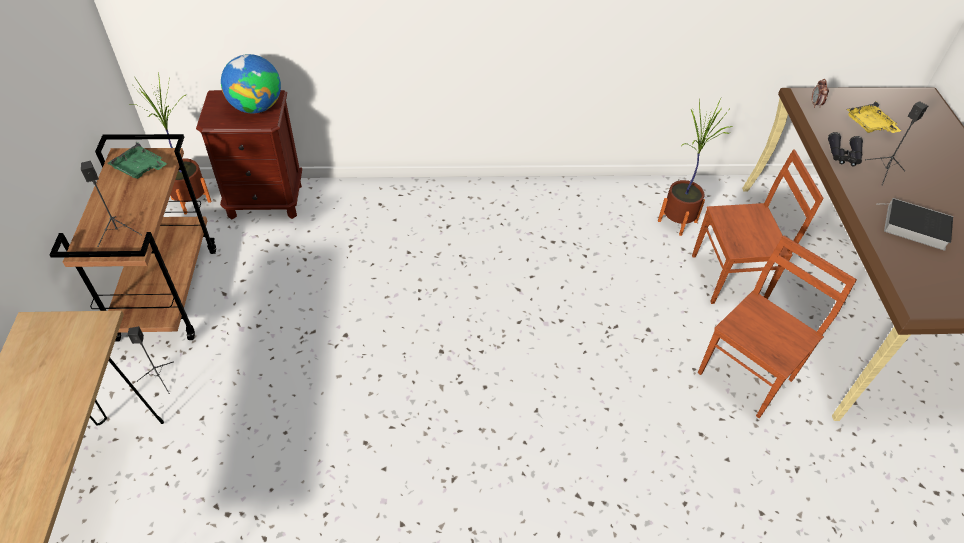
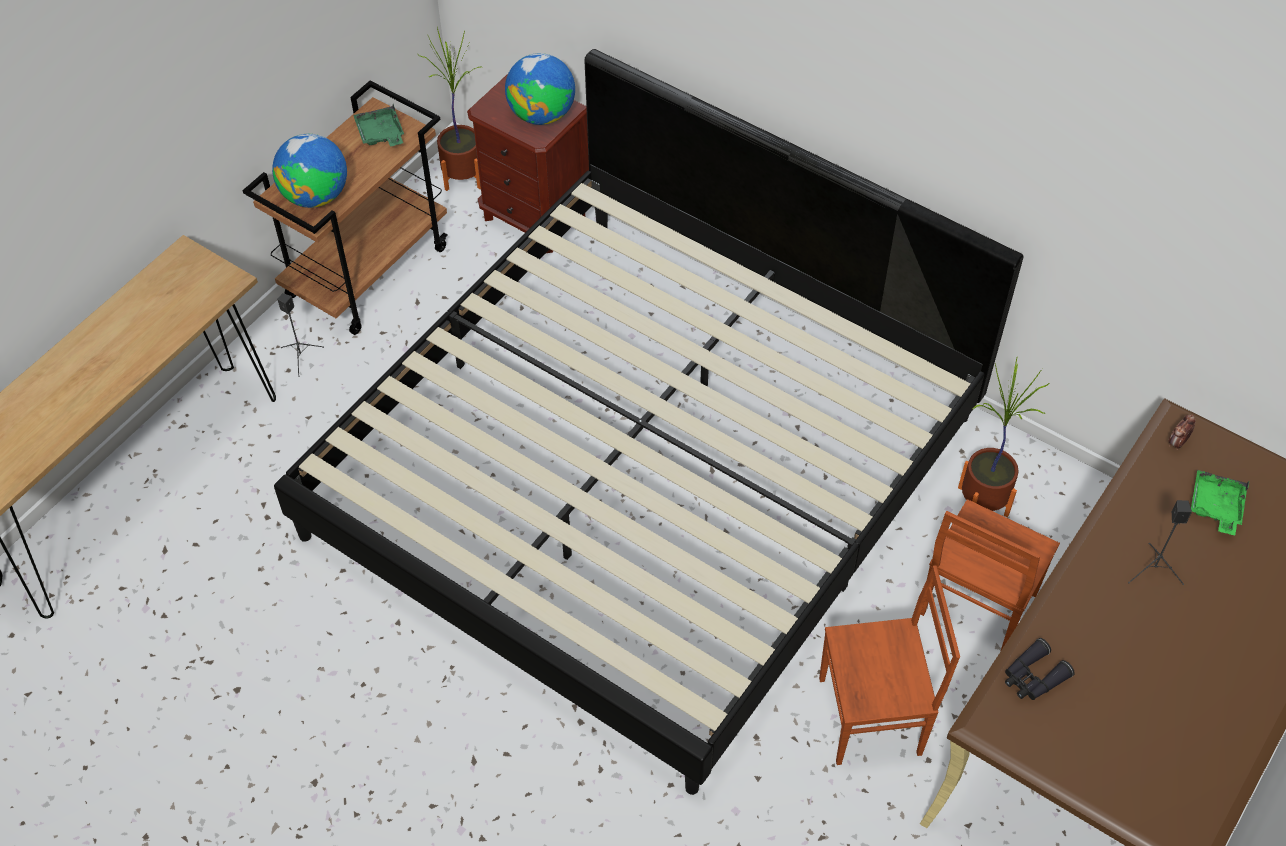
camera: 40 degrees right, 5 degrees up
(119, 232) = (316, 196): black speaker -> globe
(479, 316) = (643, 474): none -> bed
(730, 278) = (975, 605): brown chair -> brown chair turned 90 degrees clockwise
(843, 155) = (1127, 523): black binoculars -> black binoculars (1033, 677)
(869, 125) = (1215, 507): yellow tray -> green tray
(913, 227) = (1102, 647): book -> none

